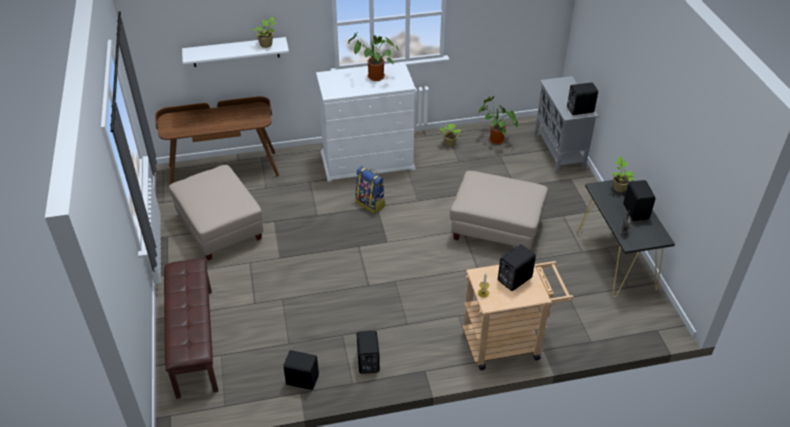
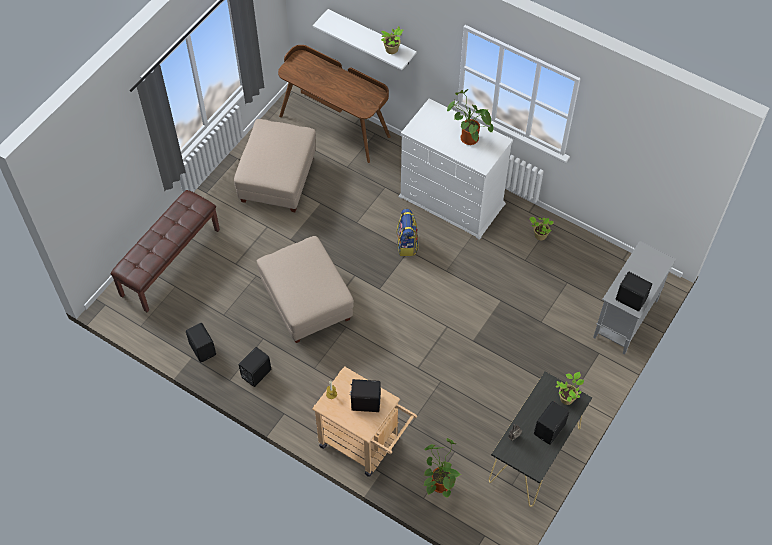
camera: 45 degrees right, 15 degrees up
(494, 140) = (583, 262): potted plant -> potted plant (439, 482)
(496, 229) = (474, 347): beige ottoman -> beige ottoman (306, 302)

